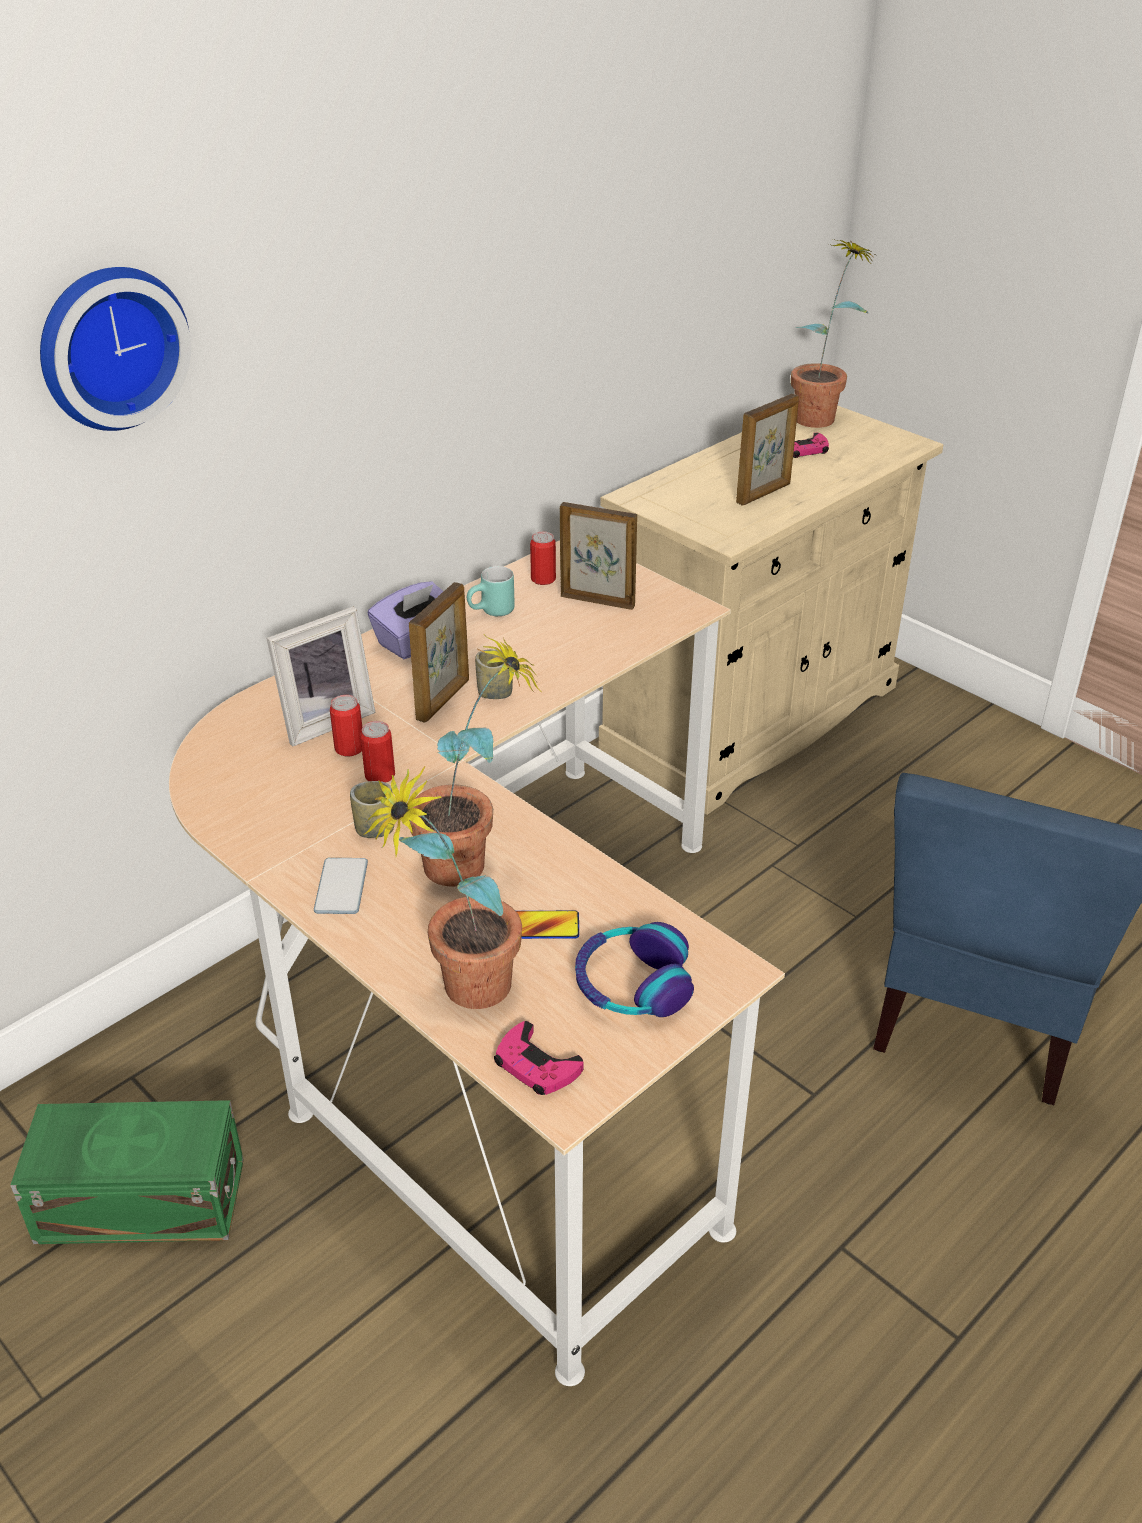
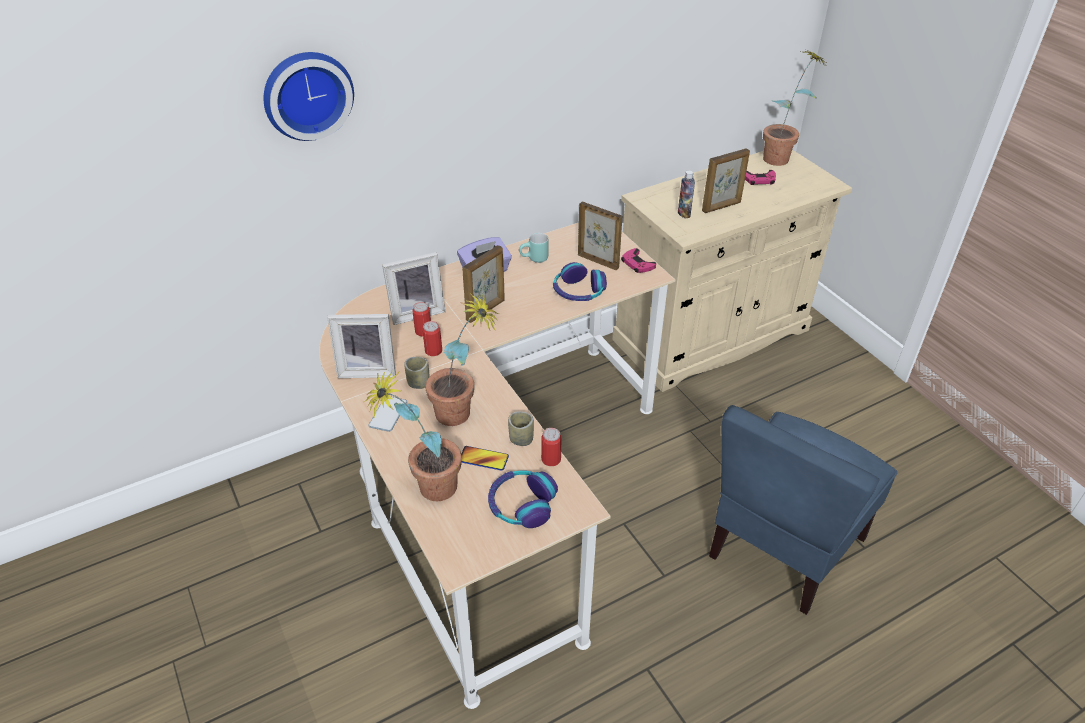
camera: 15 degrees right, 5 degrees up
(139, 1198) = (282, 551): green storage box -> none
(275, 822) = (368, 369): none -> picture frame
(495, 693) = (516, 311): cup -> cup (521, 439)
(536, 1065) = (450, 540): pink game controller -> pink game controller (637, 264)
(543, 579) = (572, 242): can -> can (551, 459)
(585, 649) = (578, 291): none -> headphones
(710, 510) = (684, 213): none -> bottle

